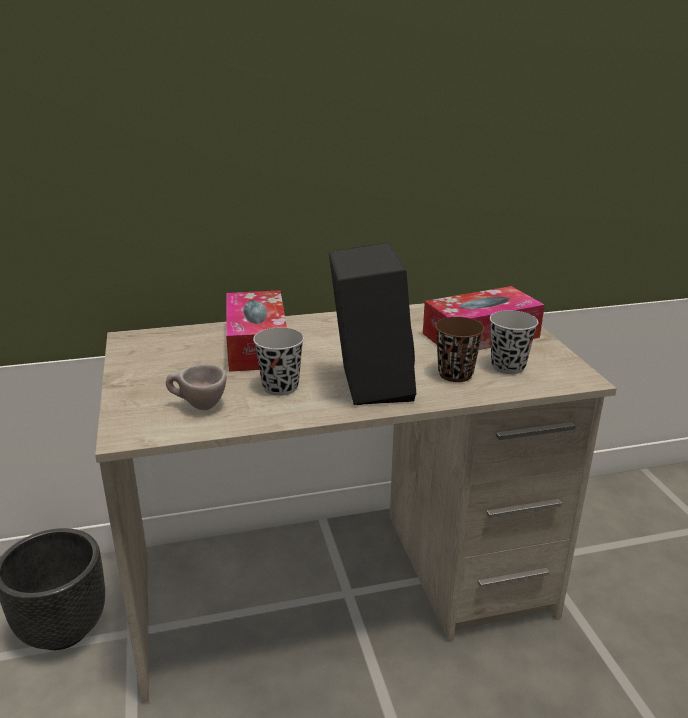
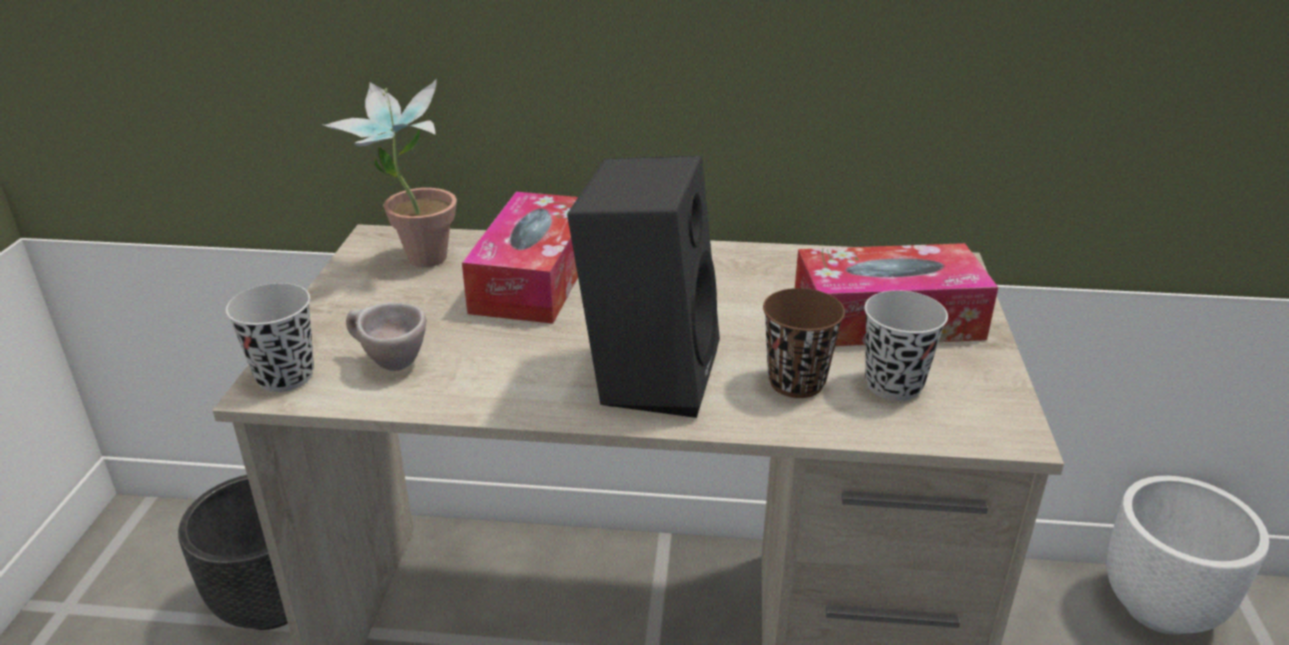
camera: 20 degrees right, 5 degrees up
(167, 348) = (413, 262): none -> potted plant
(280, 387) = (519, 353): black cup -> black cup (285, 376)
(619, 495) = (1160, 610): none -> white planter

